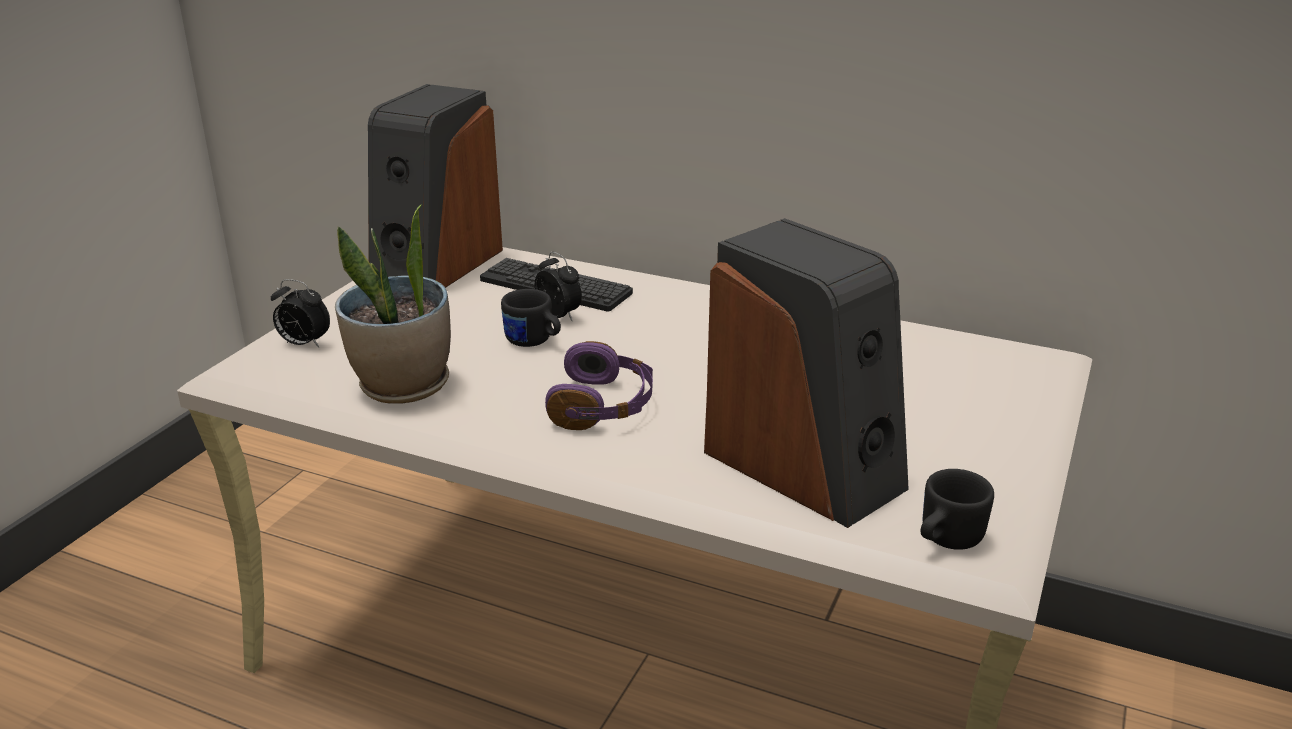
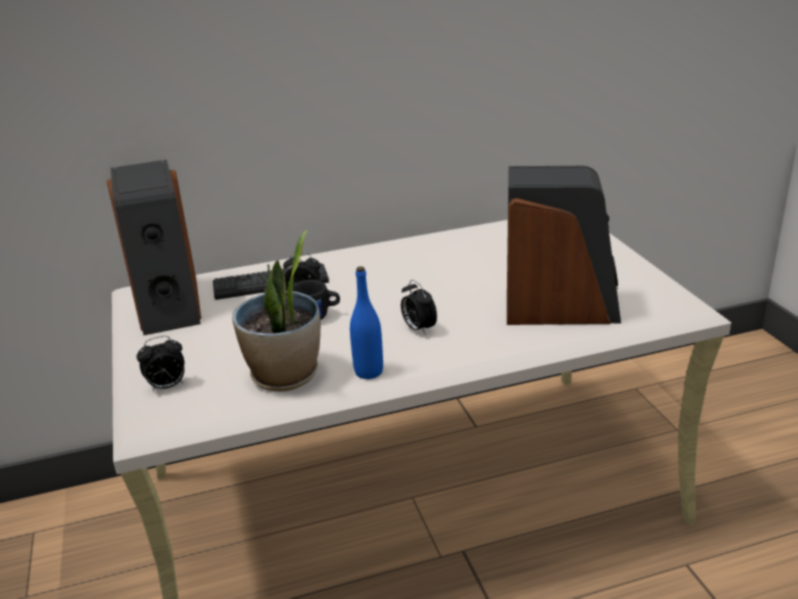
camera: 40 degrees left, 0 degrees up
(476, 424) = (368, 372): none -> blue bottle
(603, 406) = (418, 329): purple headphones -> alarm clock
(944, 540) = (662, 307): black mug -> none

